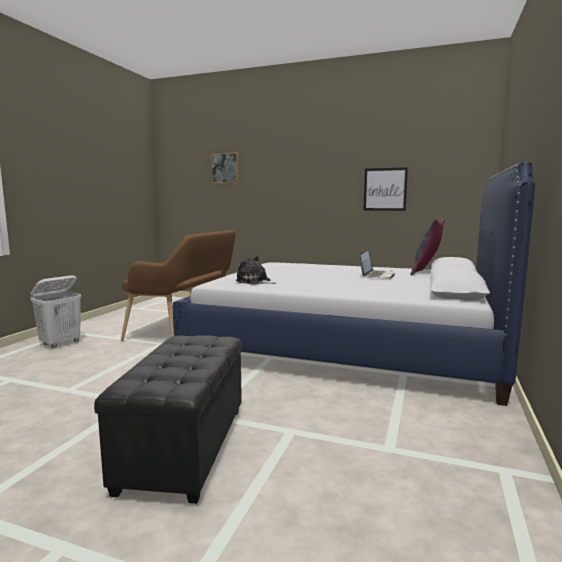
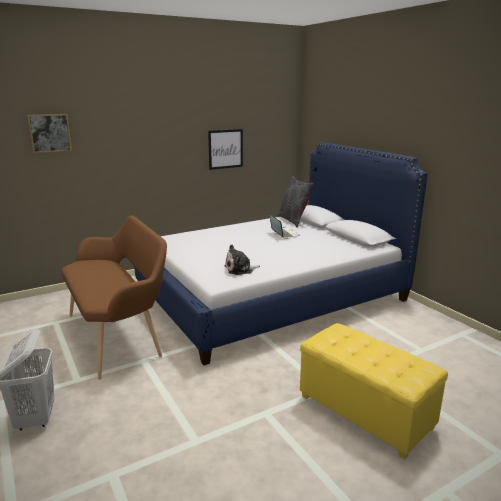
camera: 50 degrees left, 10 degrees up
(183, 448) = (364, 413): black ottoman -> yellow ottoman

